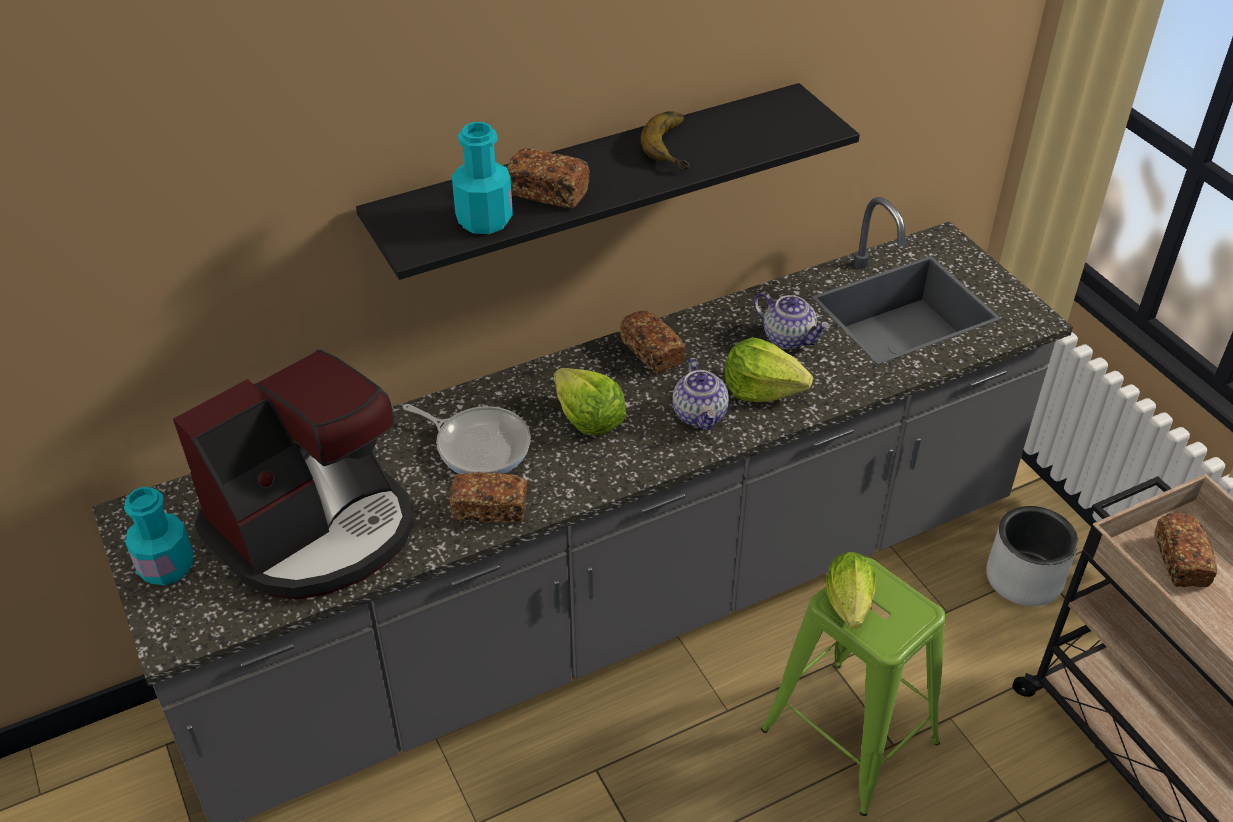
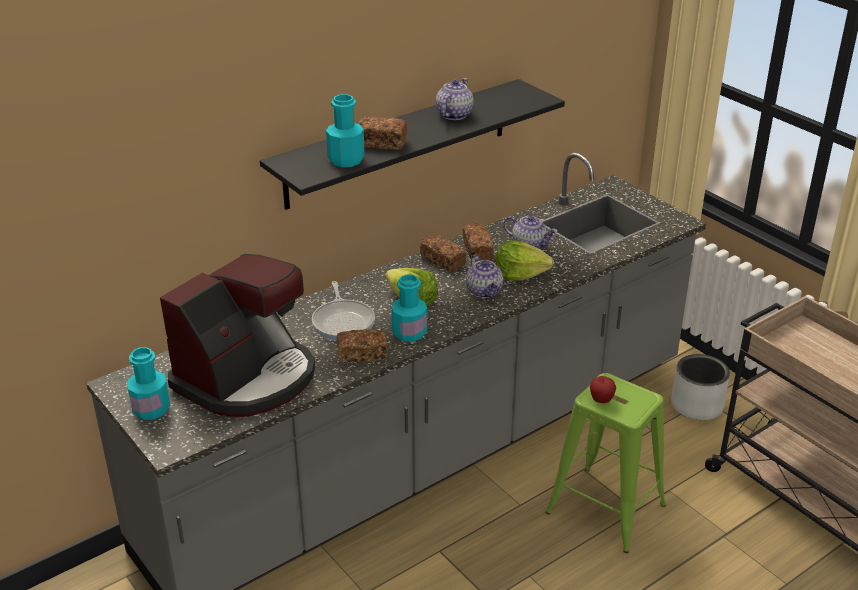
camera: 10 degrees left, 10 degrees down
(479, 445) = (343, 321): frying pan -> frying pan turned 60 degrees clockwise
(569, 477) = (409, 333): none -> turquoise bottle
(677, 145) = (454, 114): banana -> teapot
(849, 608) = (601, 400): lettuce -> apple
(1180, 561) = (801, 347): bread -> bread (477, 251)

